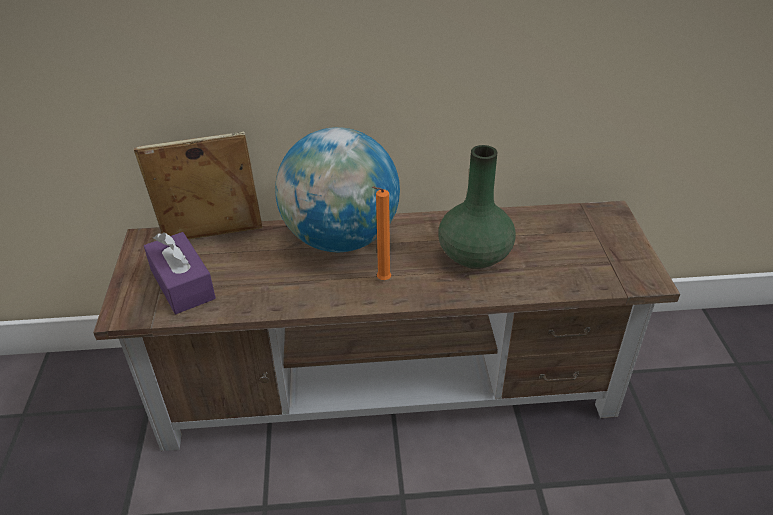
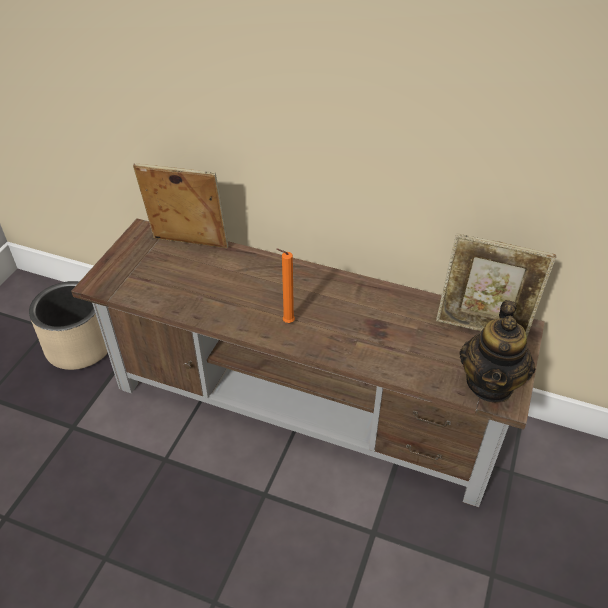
camera: 25 degrees right, 5 degrees up
(80, 420) = (80, 346): none -> beige planter
(182, 284) = (146, 275): purple tissue box -> none
(341, 239) = (279, 276): globe -> none
(473, 255) = (372, 326): green vase -> none
(576, 223) = (481, 328): none -> picture frame
(622, 269) = (490, 383): none -> teapot

